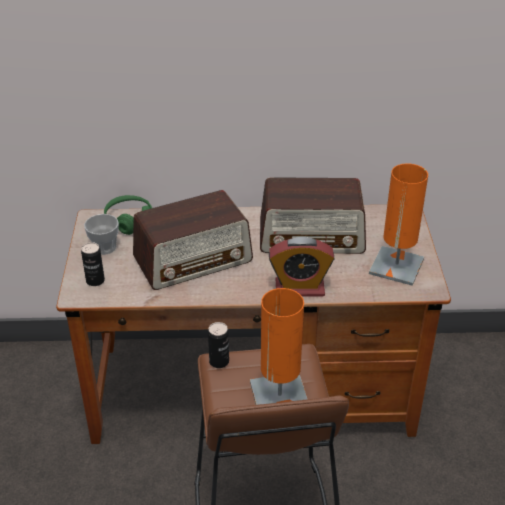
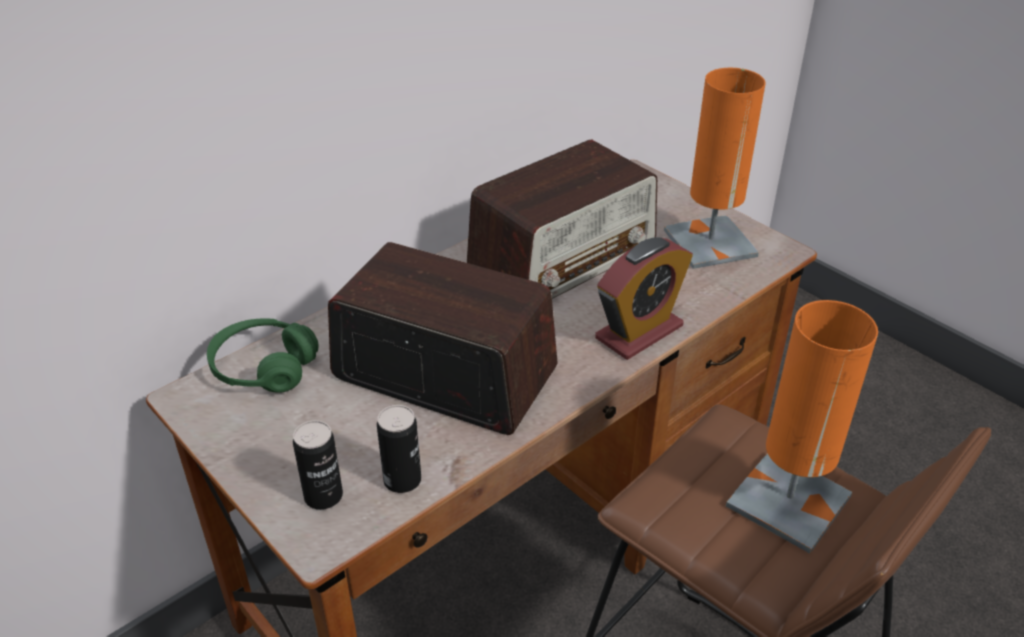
camera: 40 degrees left, 0 degrees up
(104, 247) = (271, 433): cup -> none
(193, 259) = (443, 373): radio -> radio turned 90 degrees counterclockwise
(219, 361) = (648, 505): can -> can (402, 480)

